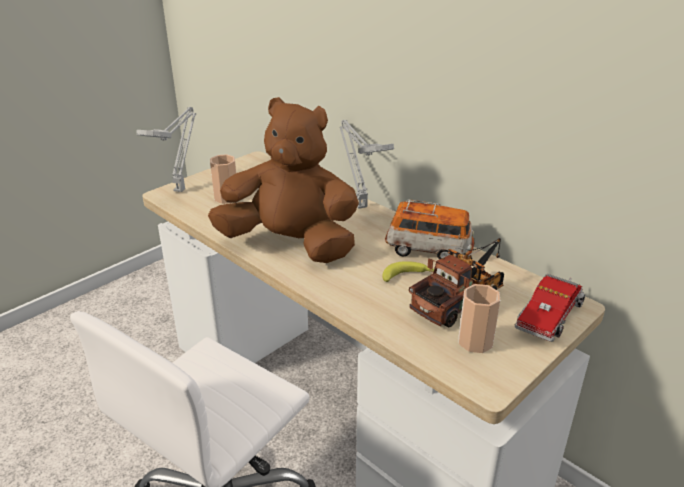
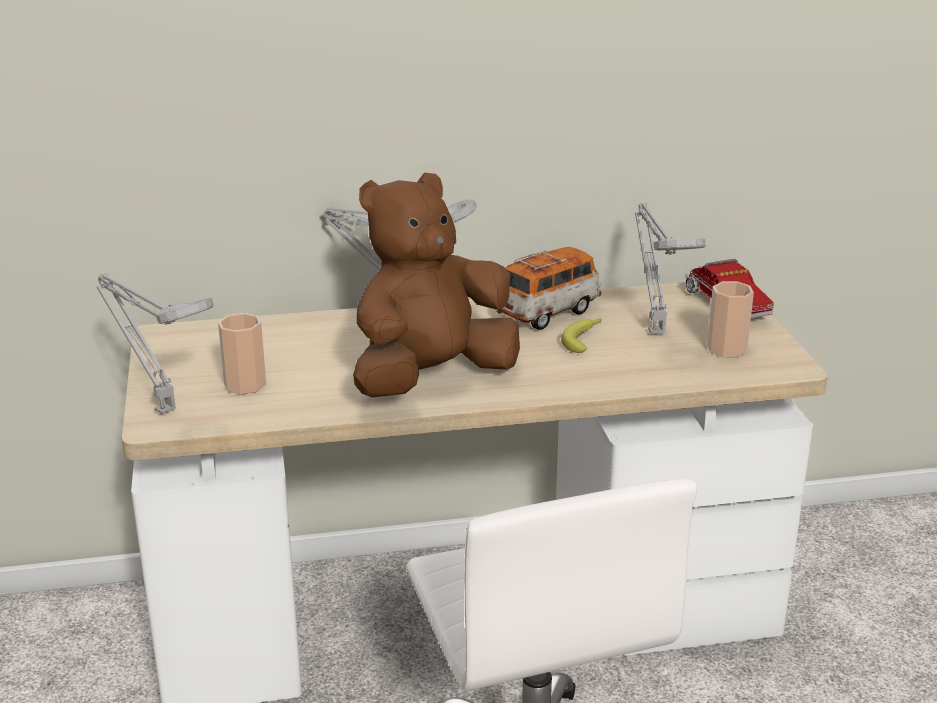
camera: 55 degrees left, 5 degrees down
(461, 299) = (655, 330): toy truck -> grey table lamp

